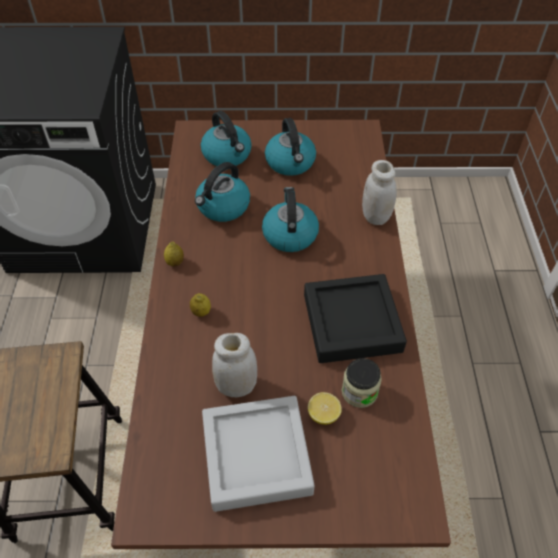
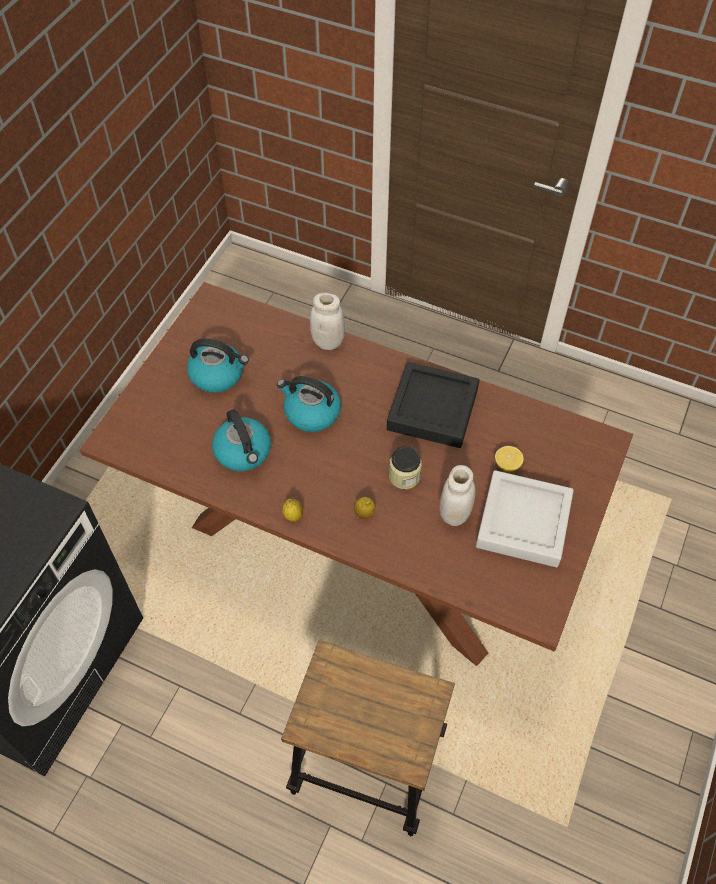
camera: 65 degrees left, 5 degrees up
(227, 155) = (171, 422): kettle -> none
(359, 392) = (498, 433): jar -> jar (404, 476)

